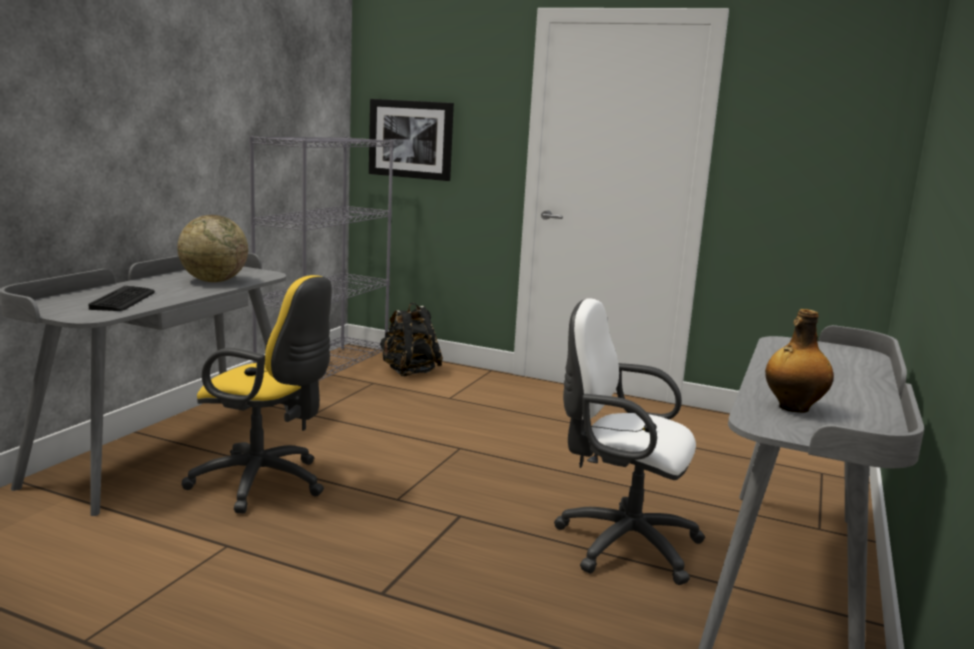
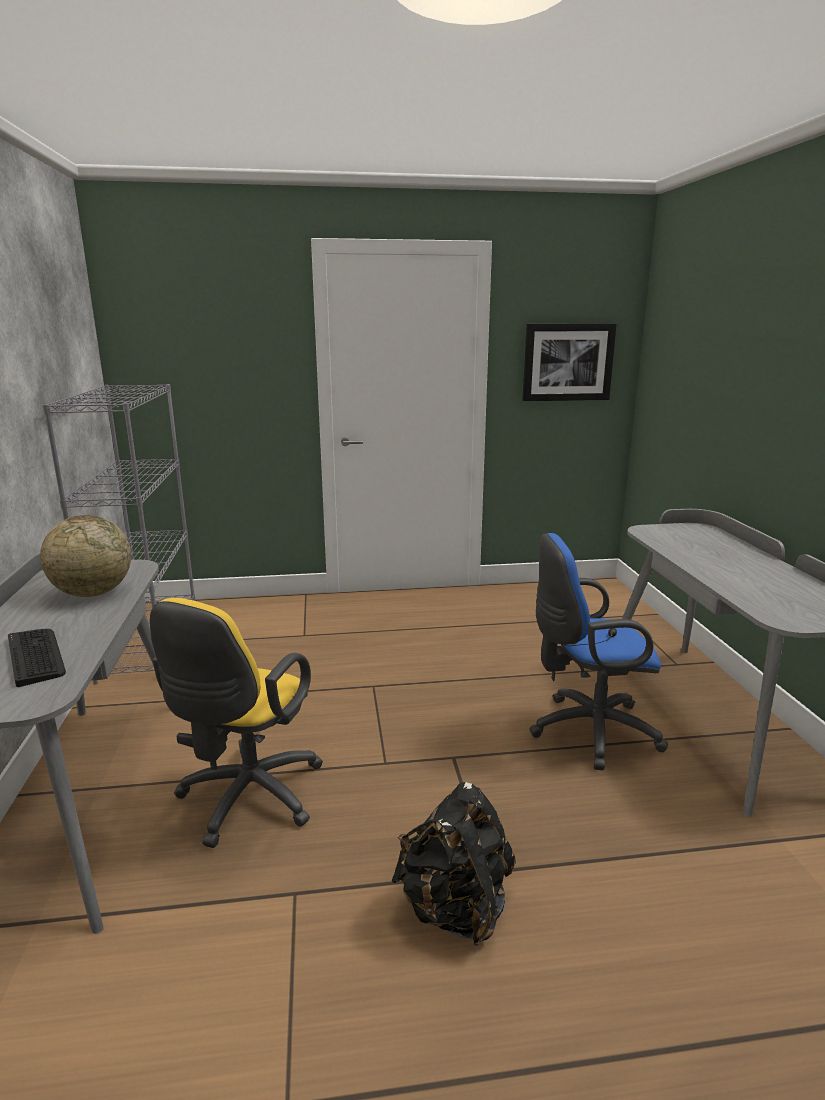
camera: 30 degrees left, 5 degrees up
(265, 484) = (246, 800): yellow office chair -> yellow office chair turned 120 degrees clockwise
(409, 372) = (236, 618): black backpack -> black backpack (455, 908)
(411, 139) = (183, 380): picture -> picture (568, 362)
(620, 543) = (587, 731): white office chair -> blue office chair
(792, 408) = (768, 596): bottle -> none

